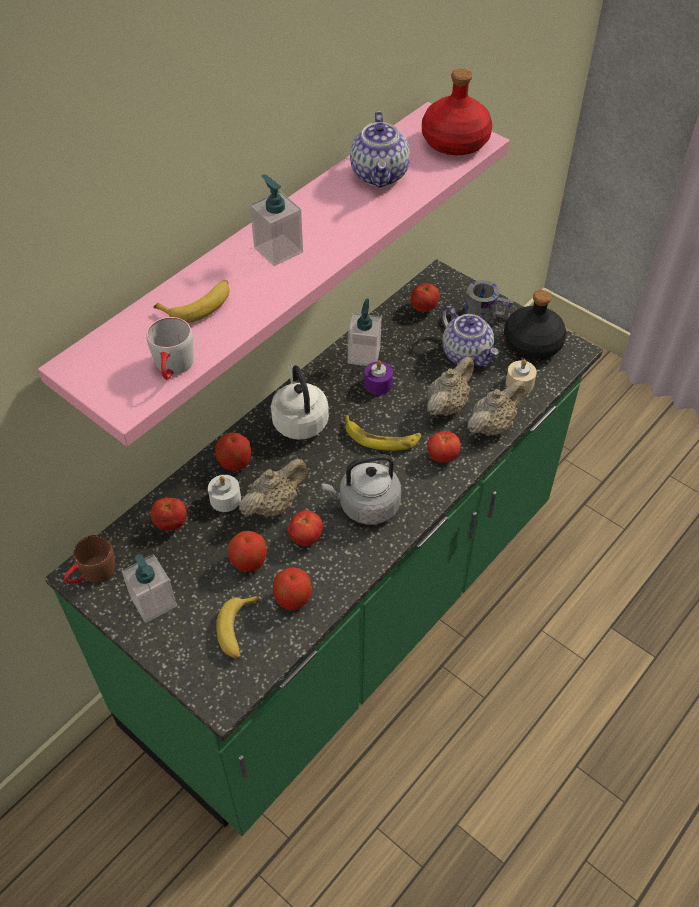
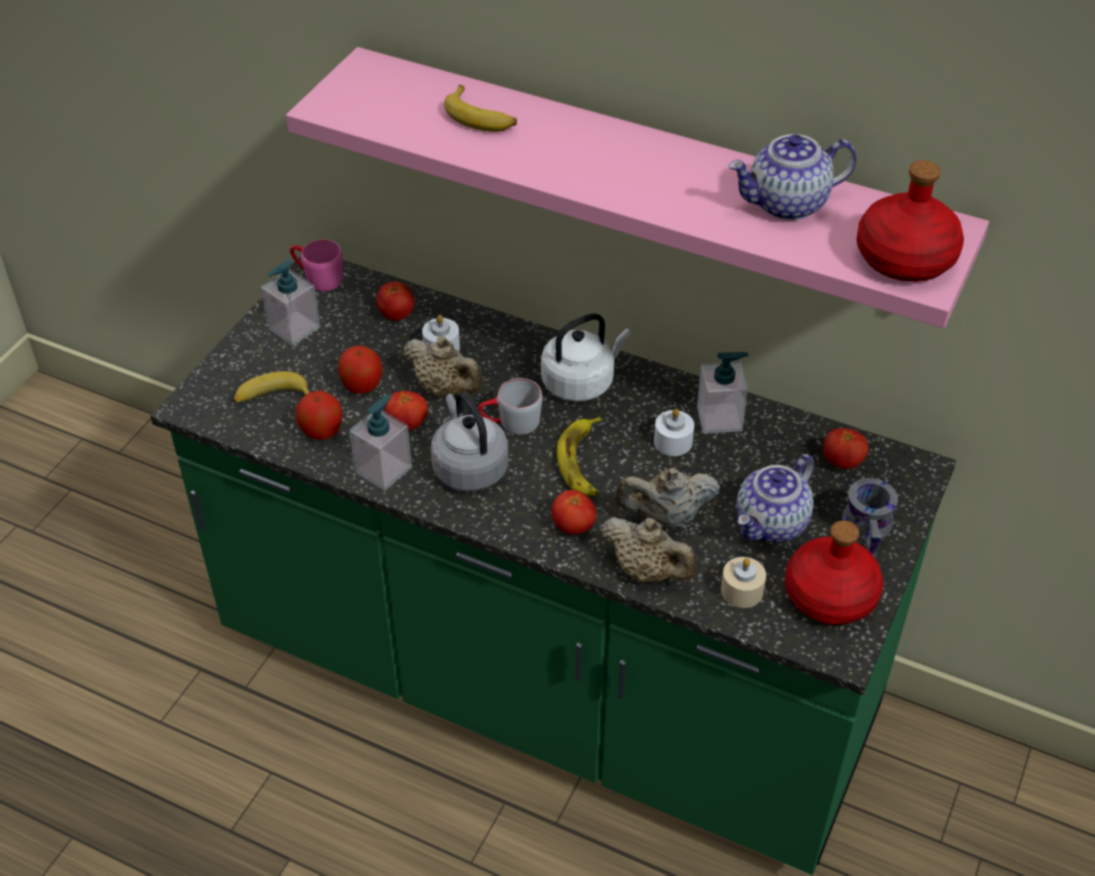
camera: 75 degrees right, 5 degrees down
(92, 575) = (317, 277): brown mug -> pink mug
(173, 368) = (381, 122): grey mug -> grey mug (510, 423)
(235, 463) = (496, 343): apple -> none
(278, 250) = (598, 152): soap dispenser -> soap dispenser (383, 469)
(378, 384) = (673, 441): purple candle -> white candle
(447, 405) = (665, 518): beige teapot -> beige teapot turned 150 degrees clockwise
(531, 344) = (829, 595): black bottle -> red bottle

